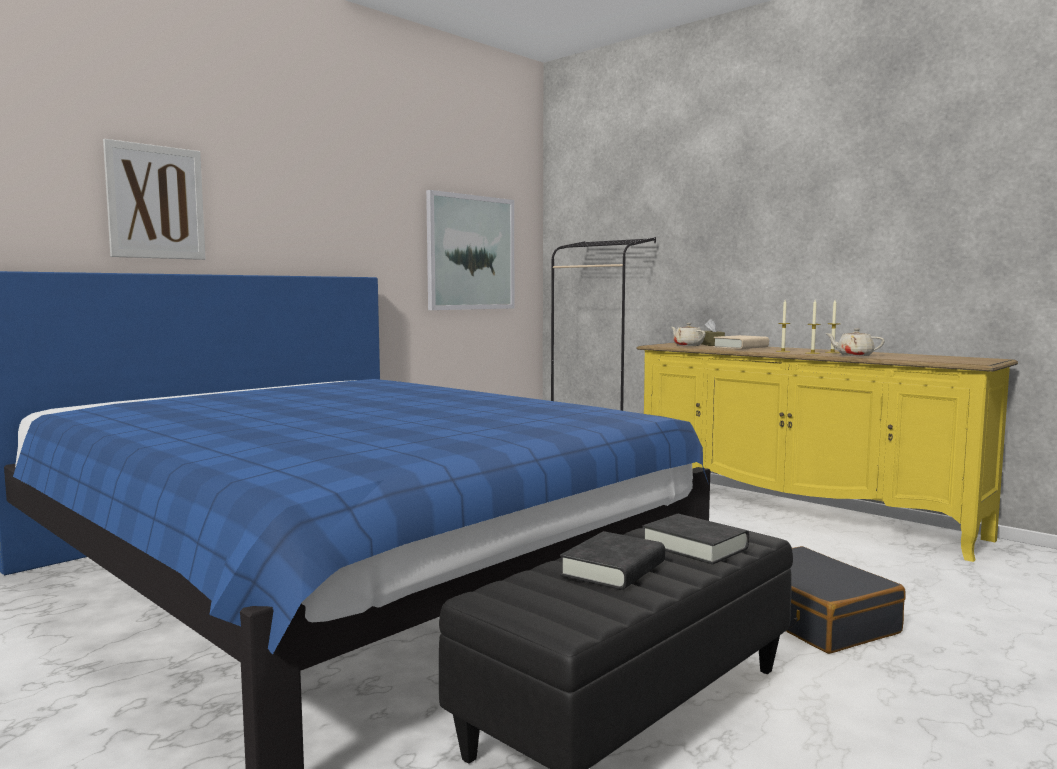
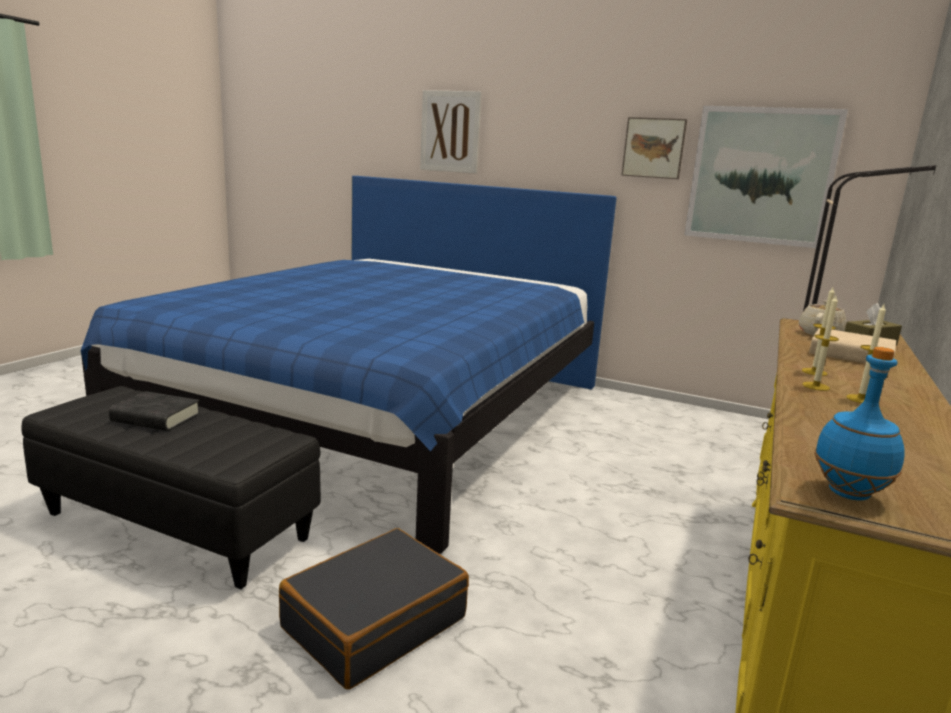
camera: 70 degrees right, 10 degrees up
(393, 228) = (654, 148): none -> picture
(695, 546) = (207, 442): black book -> none
(854, 355) = (817, 408): beige teapot -> none
(972, 361) = (848, 493): none -> blue bottle

